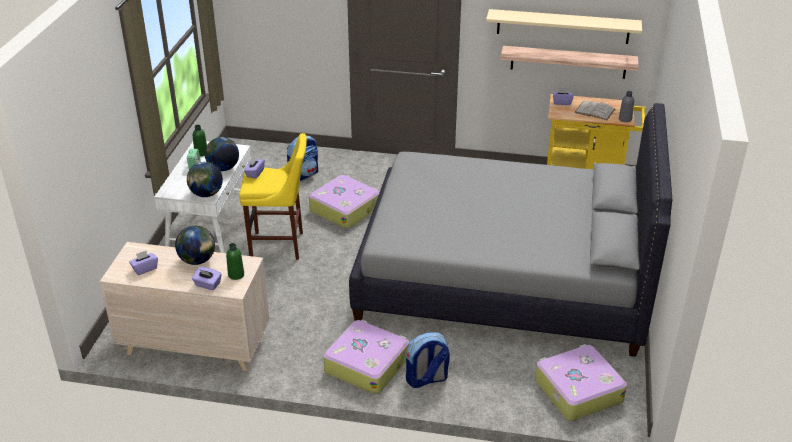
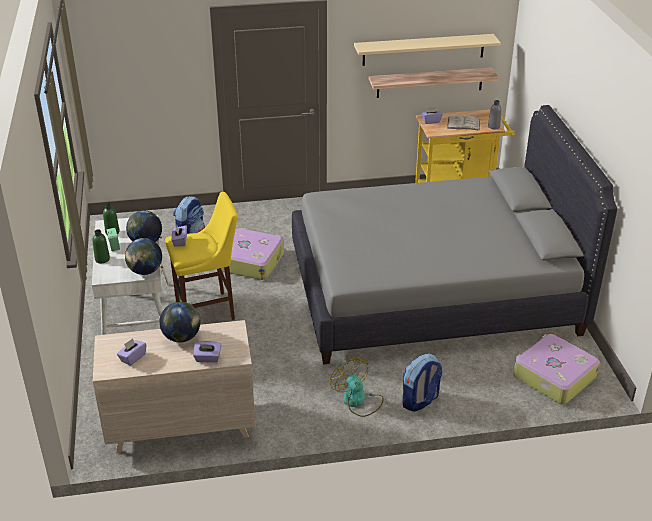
camera: 20 degrees left, 0 degrees up
(236, 275) = (229, 342): green bottle -> green bottle (102, 259)
(367, 364) = (358, 401): suitcase -> fan

